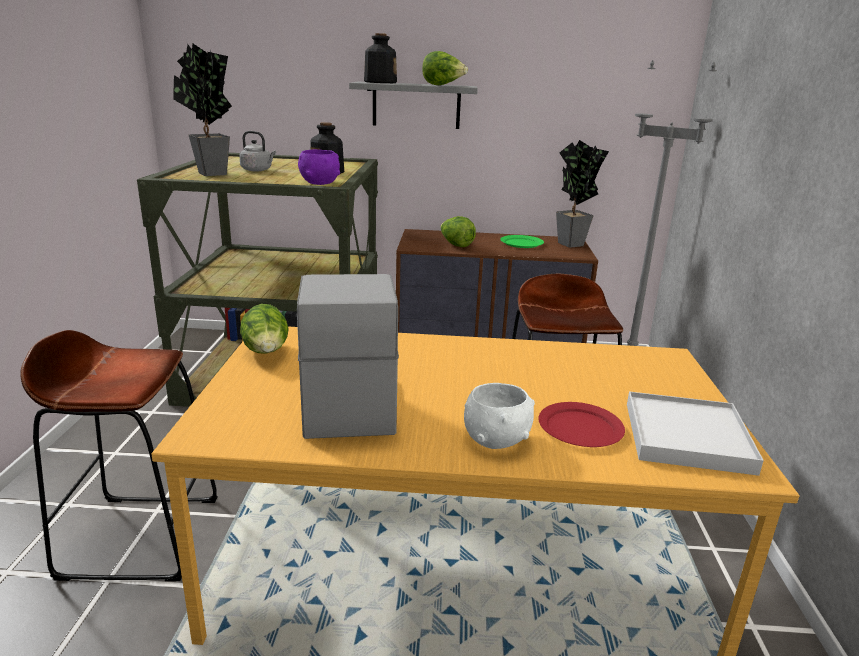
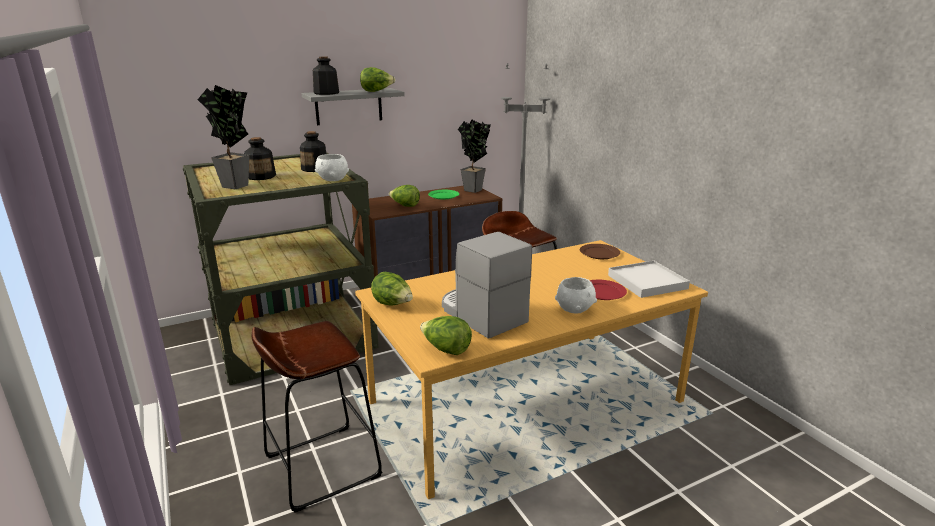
camera: 30 degrees left, 0 degrees up
(228, 434) = (446, 350): none -> lettuce
(258, 170) = (261, 176): grey kettle -> bottle
(320, 183) = (333, 179): purple bowl -> white bowl
(656, 367) = (599, 253): none -> brown plate

